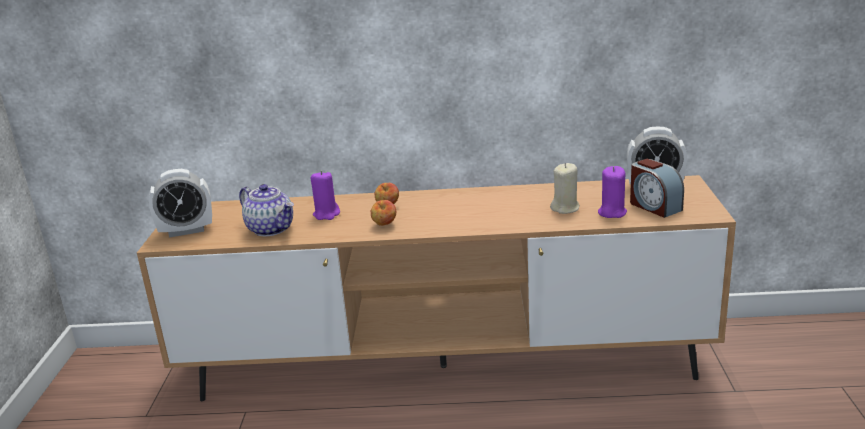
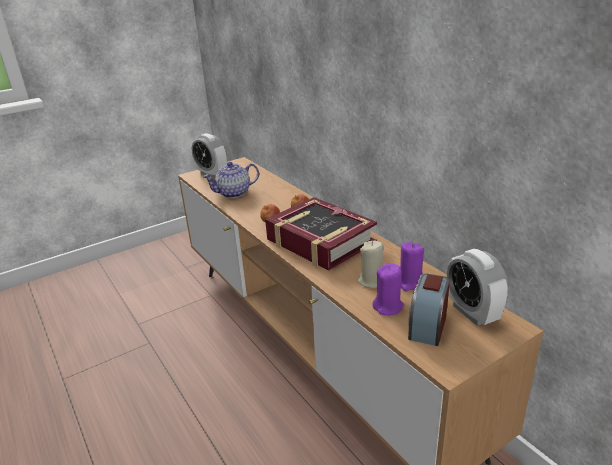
camera: 55 degrees right, 5 degrees up
(271, 229) = (233, 193): teapot -> teapot turned 60 degrees clockwise
(326, 214) = (268, 200): purple candle -> purple candle (410, 283)
(463, 211) = (320, 241): none -> book

